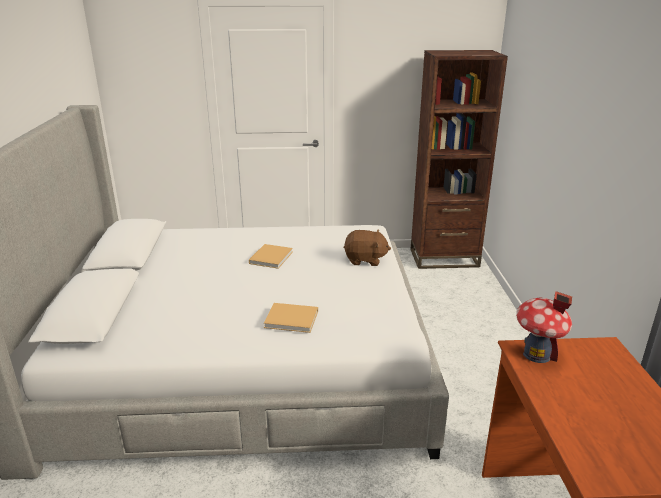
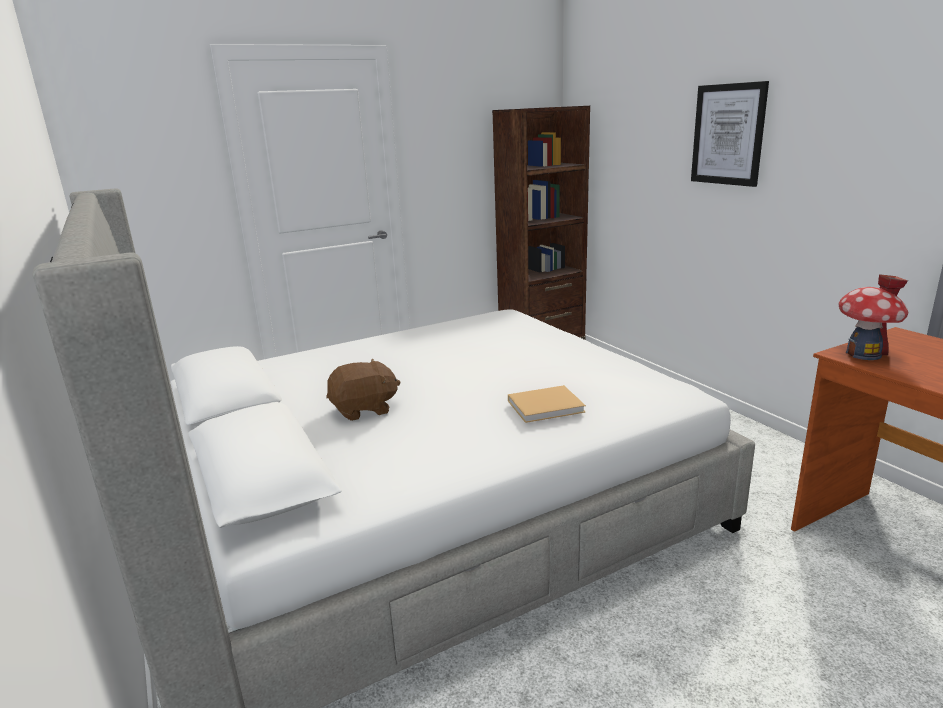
camera: 25 degrees left, 5 degrees down
(271, 257) = (431, 358): beige book -> none
(365, 260) = (542, 338): brown plush toy -> brown plush toy (364, 409)
(579, 113) = (728, 134): none -> picture

